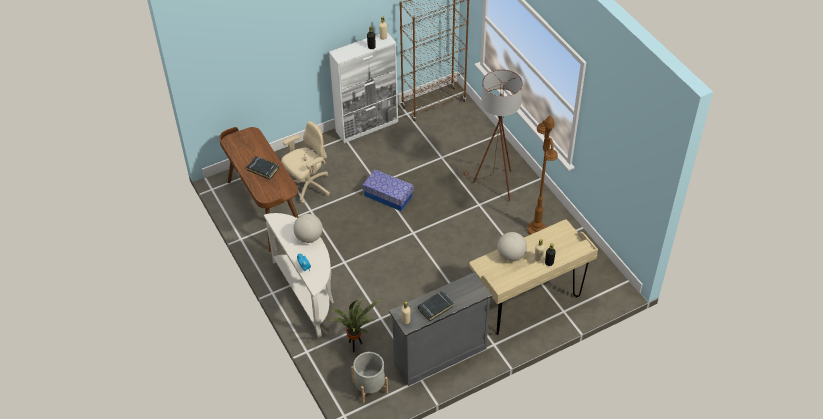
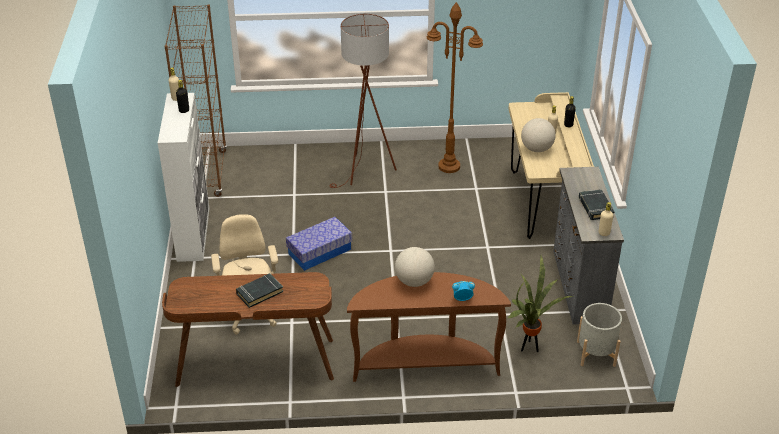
camera: 65 degrees left, 10 degrees down
(308, 293) = (425, 364): white console table -> brown console table

